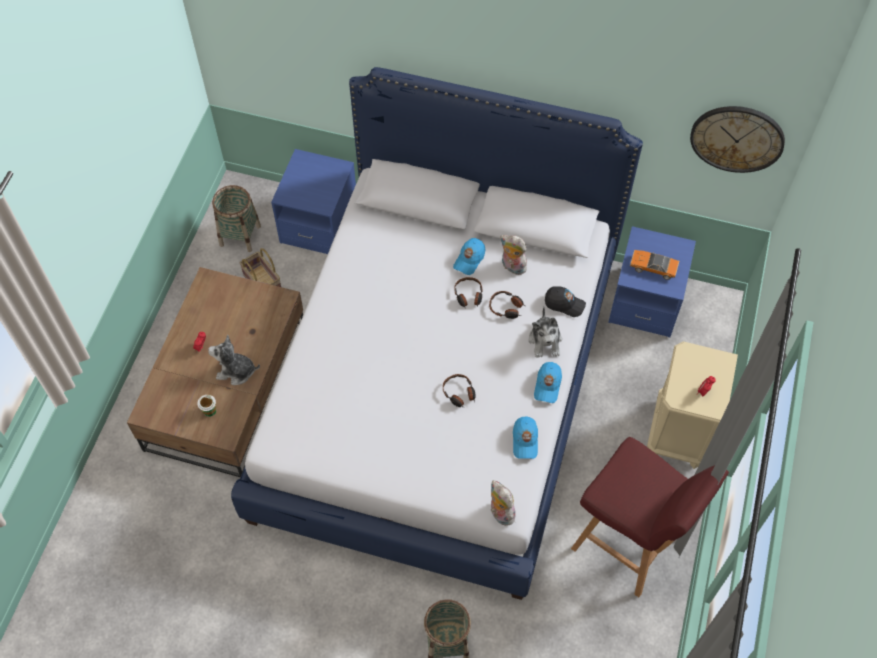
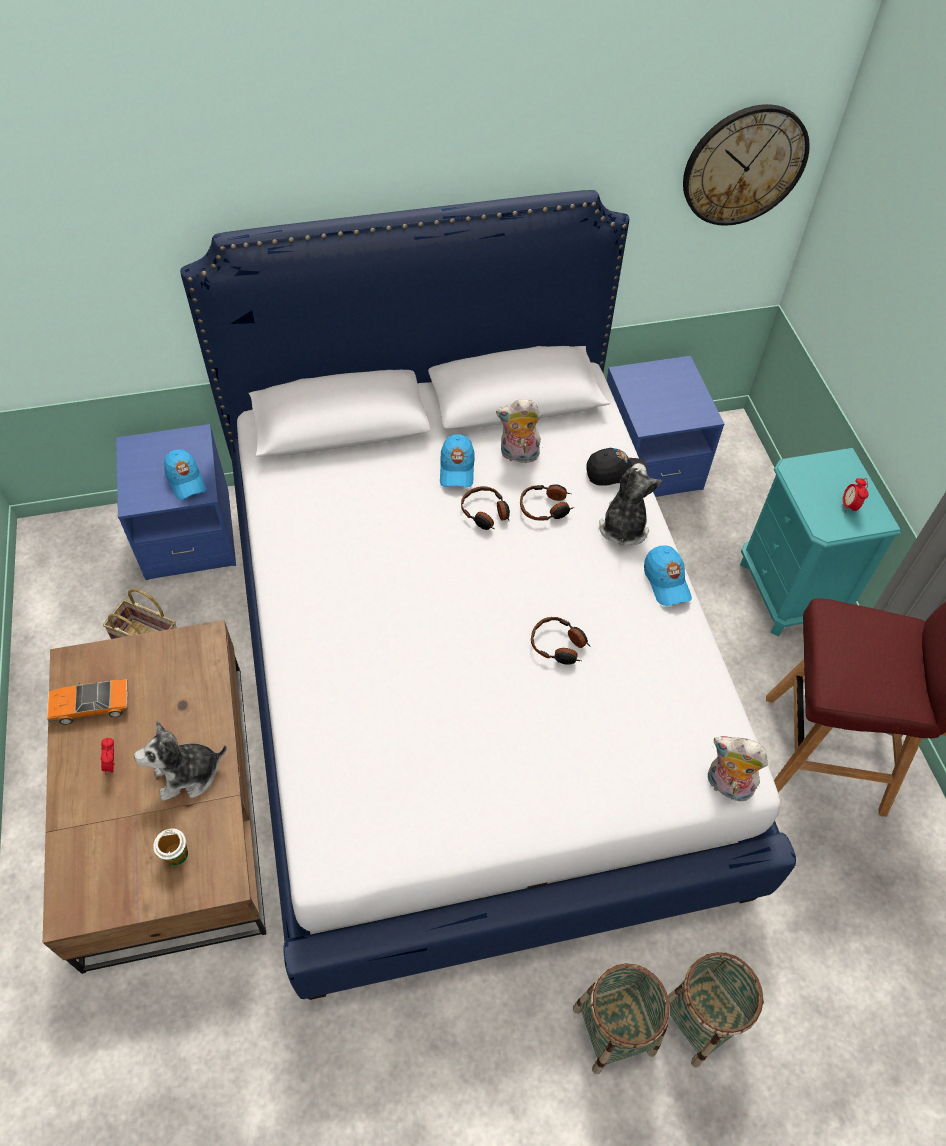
camera: 30 degrees left, 5 degrees down
(240, 235) = (82, 594): basket -> basket (614, 1029)
(525, 441) = (689, 668): blue cap -> blue cap (185, 480)
(545, 340) = (623, 527): plush toy -> plush toy turned 135 degrees counterclockwise
(653, 267) = (665, 401): toy car -> toy car (91, 705)
(679, 433) = (788, 592): beige nightstand -> turquoise nightstand

